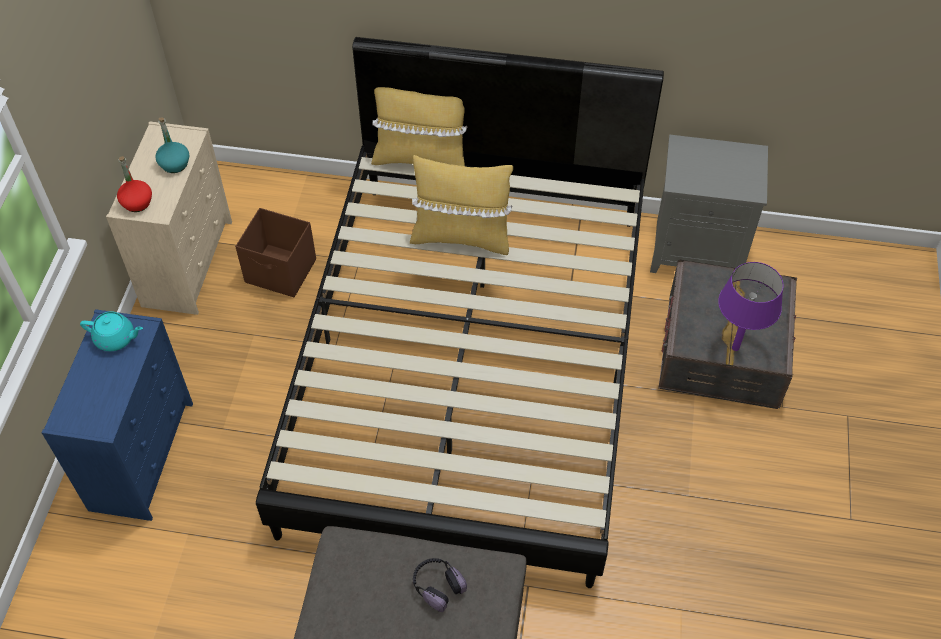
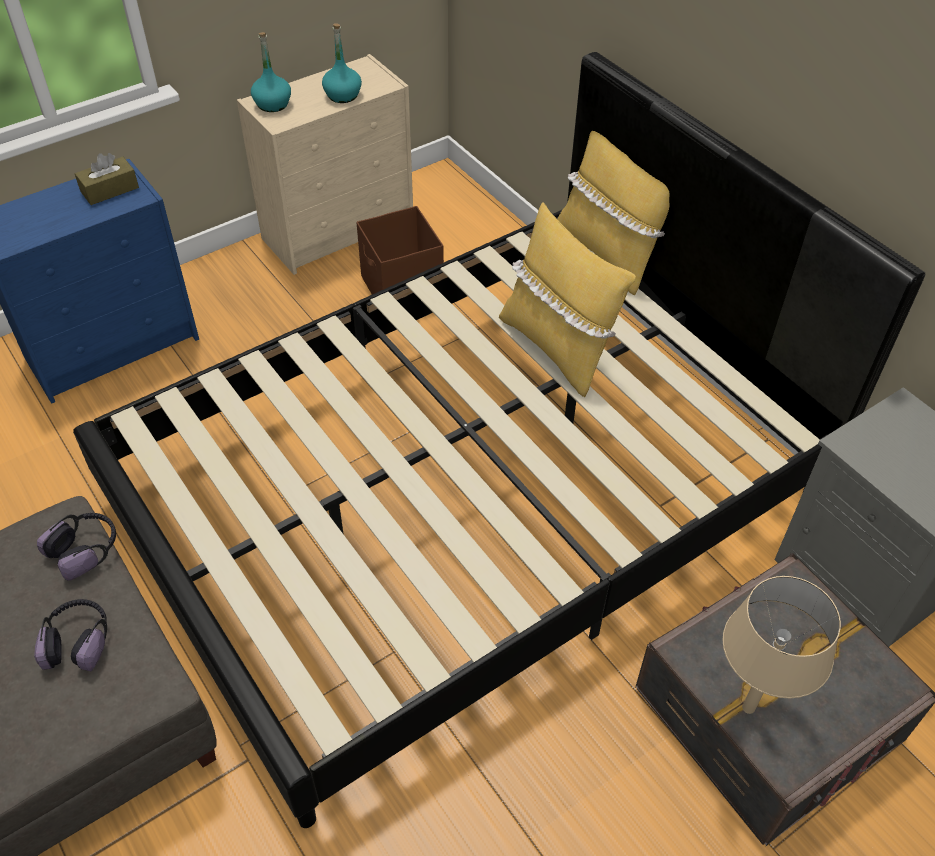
camera: 45 degrees right, 5 degrees down
(116, 338) = (110, 189): turquoise teapot -> brown tissue box
(137, 203) = (272, 104): red bottle -> turquoise bottle
(375, 546) = (85, 550): none -> headphones
(735, 348) = (748, 708): purple table lamp -> beige table lamp

